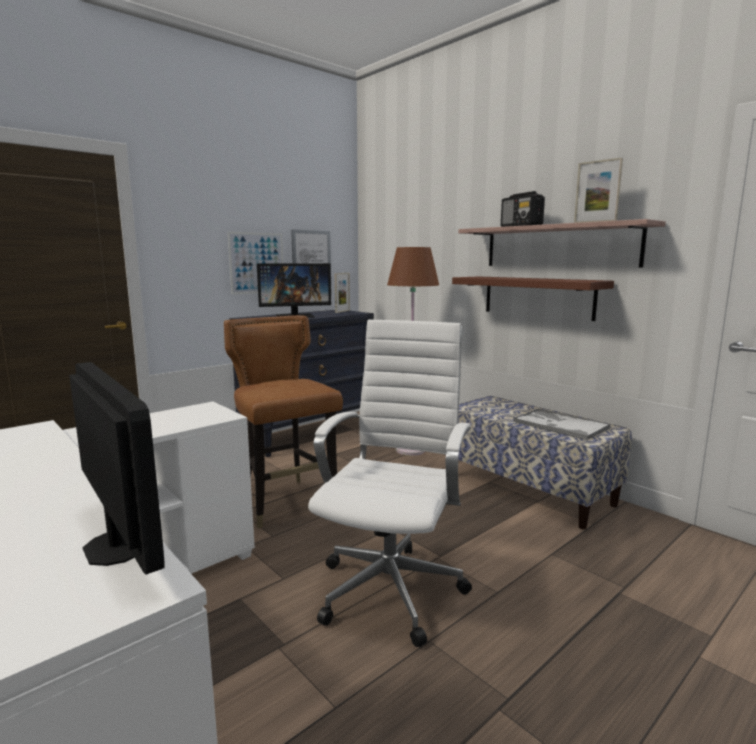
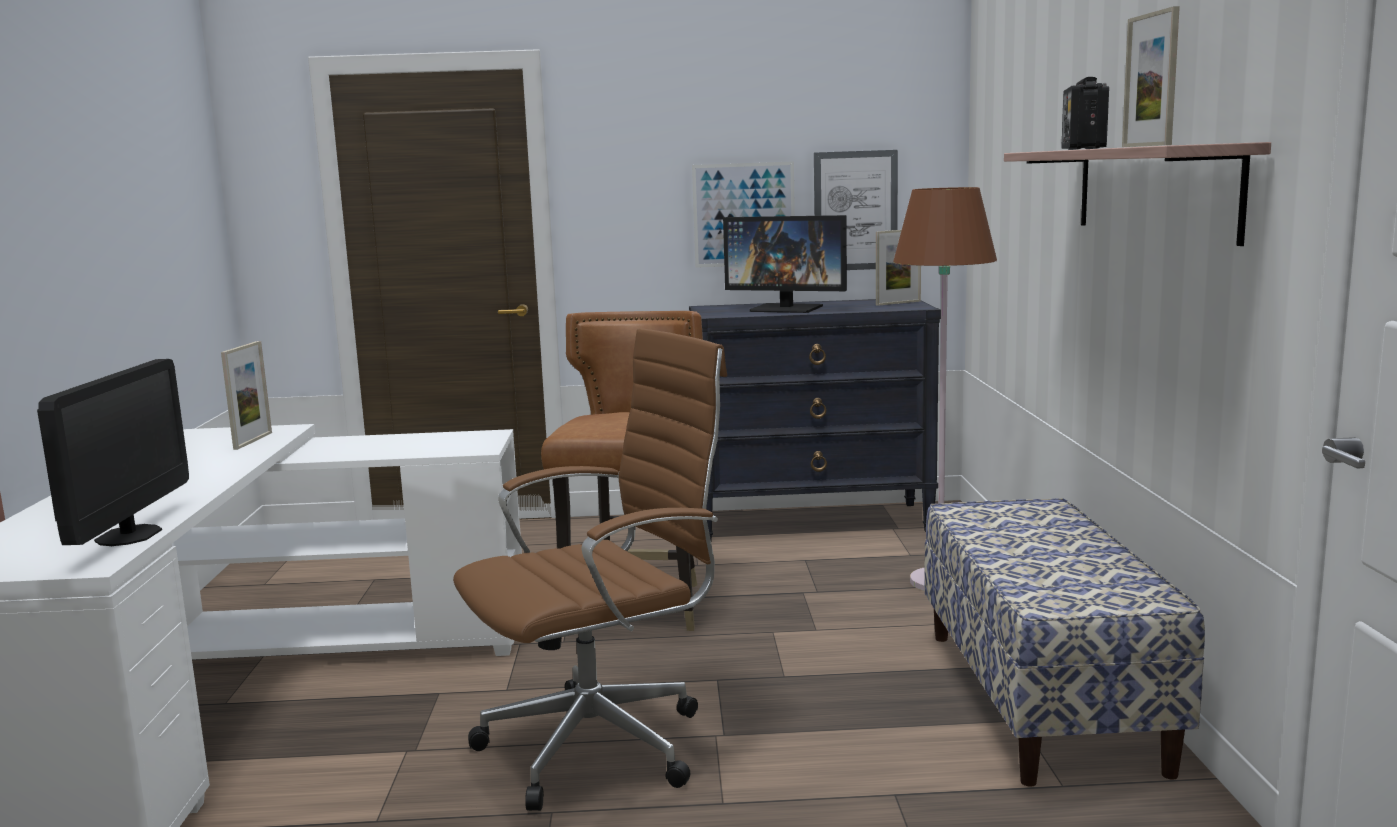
camera: 40 degrees right, 0 degrees up
(26, 441) = (253, 441): none -> picture frame
(392, 587) = (604, 744): white office chair -> brown office chair
(537, 297) = (1129, 298): brown shelf -> none
(560, 425) = (1064, 571): tray -> none

